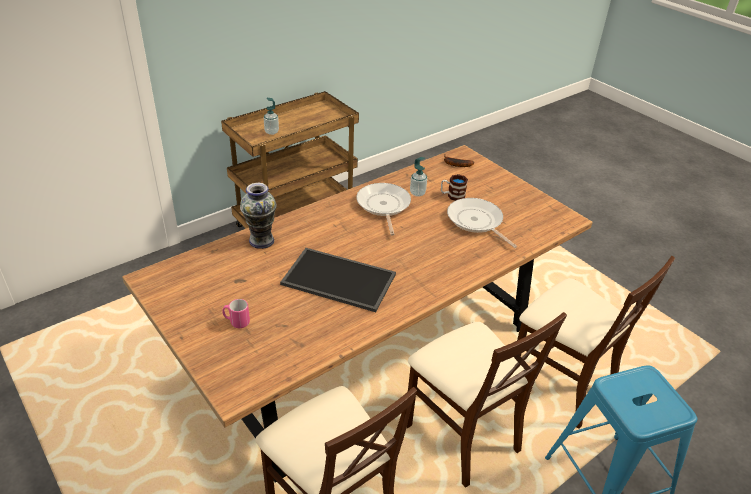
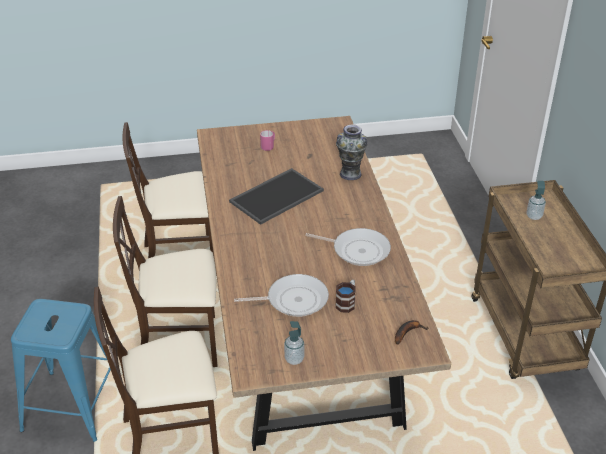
camera: 120 degrees right, 0 degrees up
(417, 193) = (366, 280): soap dispenser -> soap dispenser (294, 359)

